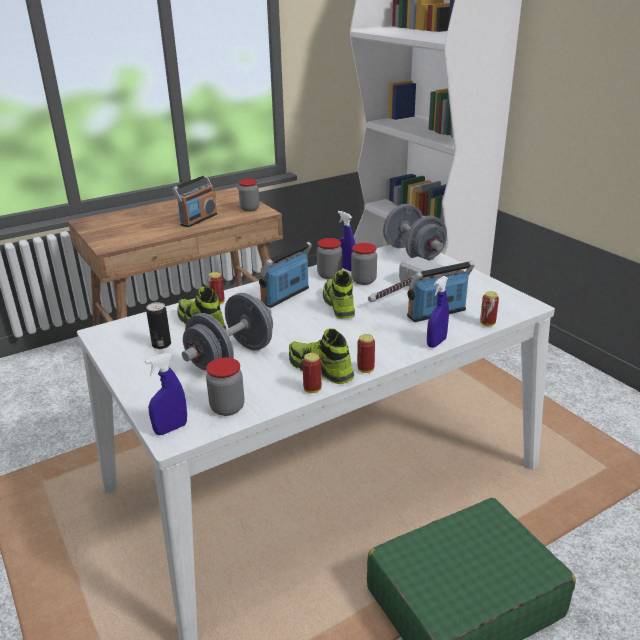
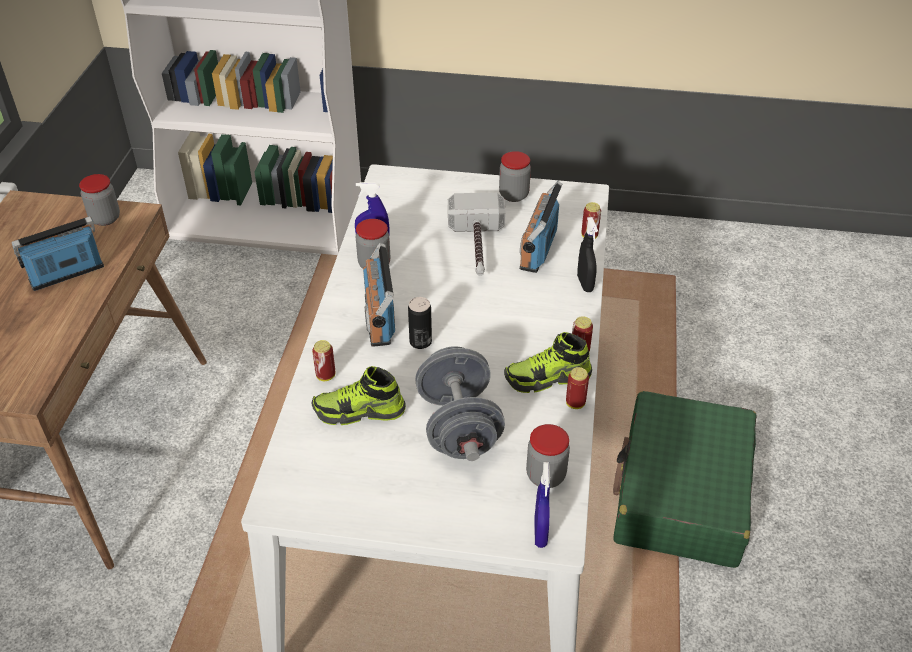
camera: 50 degrees left, 15 degrees up
(161, 344) = (367, 465): can -> can (420, 342)
(198, 219) = (67, 275): radio -> radio turned 105 degrees counterclockwise
(338, 305) = (445, 297): shoe -> none
(363, 280) = (417, 251): jar -> jar (513, 195)
(413, 253) = (405, 185): grey dumbbell -> none
(436, 343) = (585, 284): blue spray bottle -> black spray bottle

